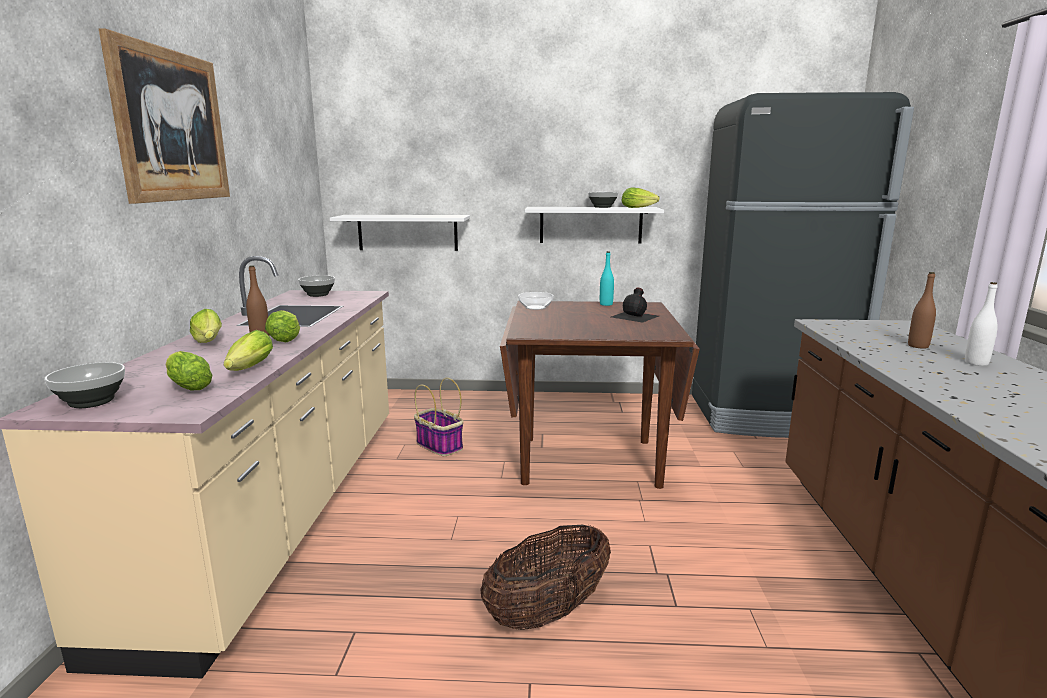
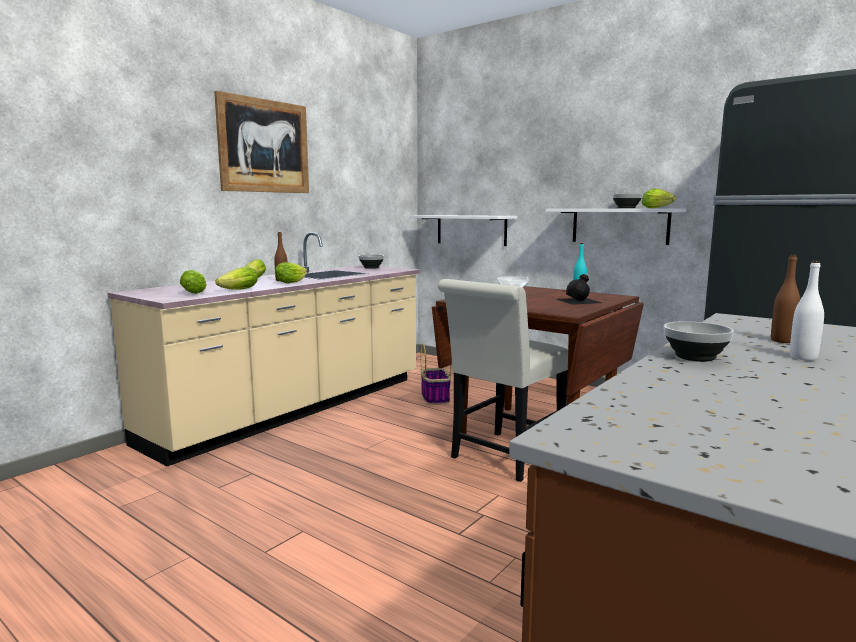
camera: 35 degrees right, 5 degrees down
(90, 402) = (148, 292): bowl -> bowl (694, 357)
(548, 612) = (366, 504): basket -> none
(599, 500) = (502, 458): none -> white chair

